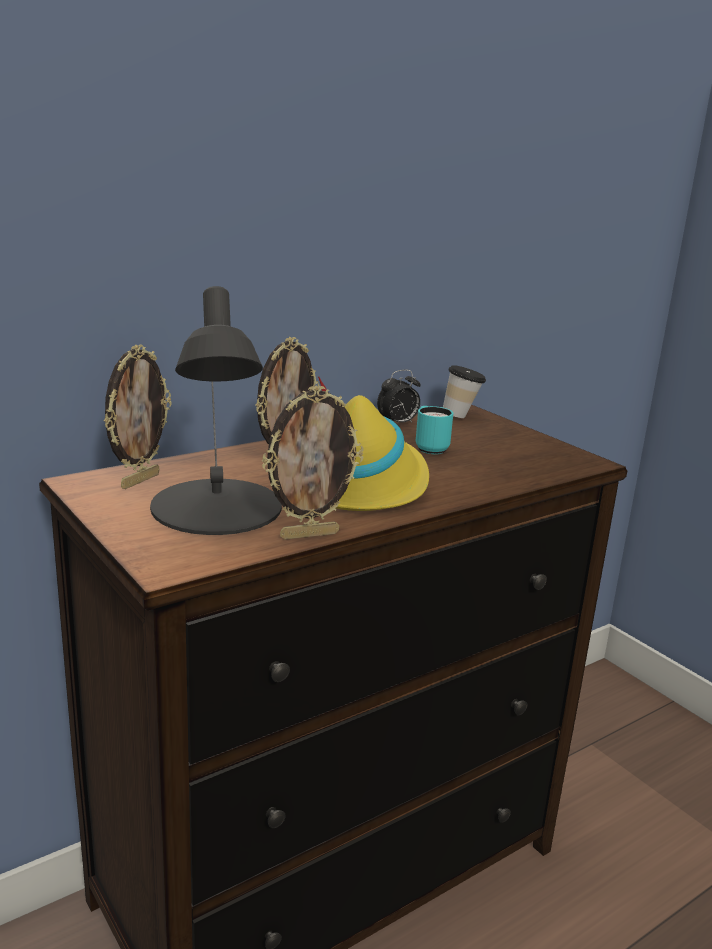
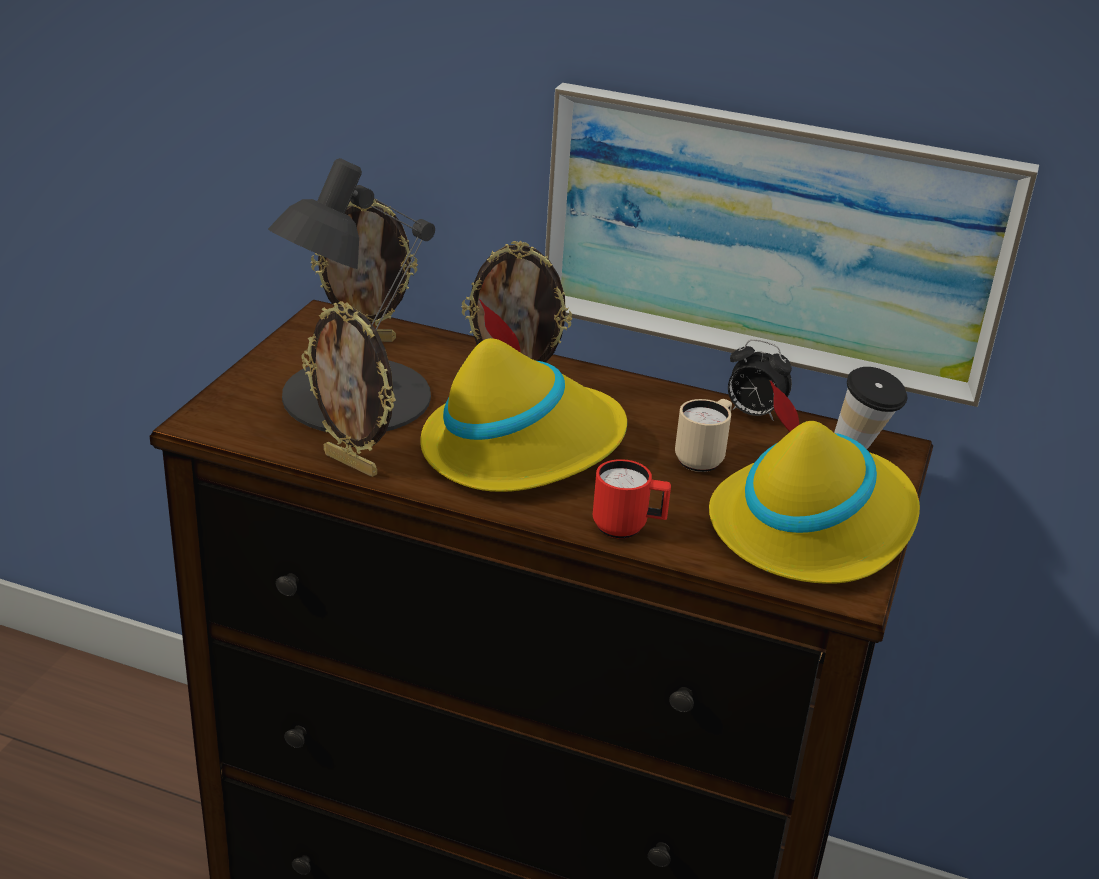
camera: 55 degrees right, 10 degrees up
(375, 306) = (771, 240): none -> picture
(429, 447) = (703, 458): turquoise mug -> beige mug
(482, 486) = (628, 528): none -> red mug
(525, 449) = (813, 526): none -> yellow hat

